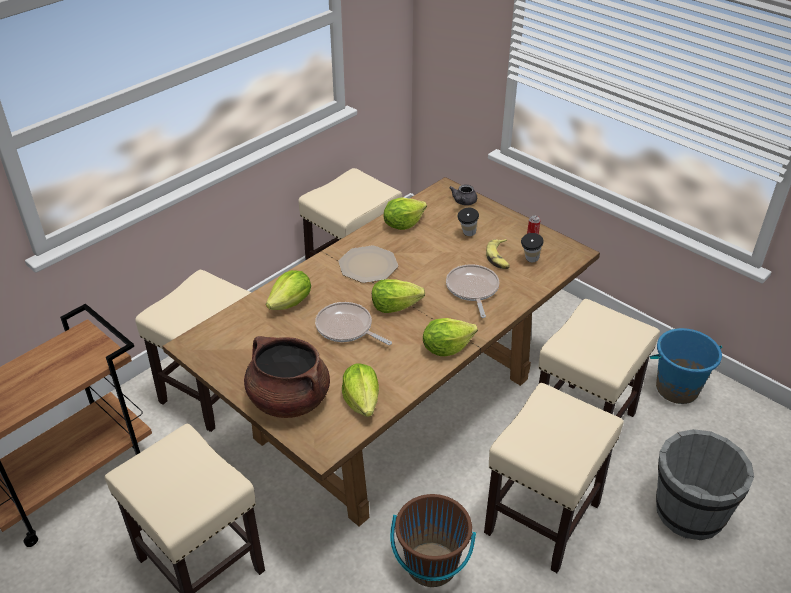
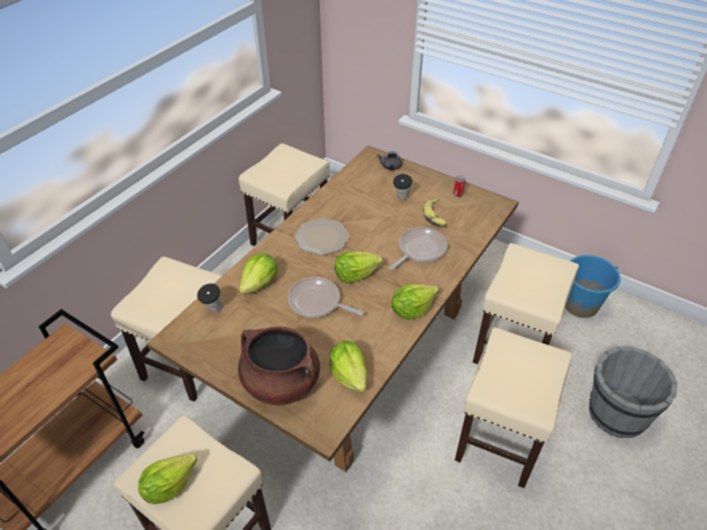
camera: 10 degrees left, 5 degrees up
(403, 224) = (343, 194): lettuce -> lettuce (169, 486)
(431, 565) = (417, 499): brown bucket -> none
(472, 289) = (420, 250): frying pan -> frying pan turned 60 degrees clockwise
(530, 261) = (462, 216): cup -> cup (213, 310)

